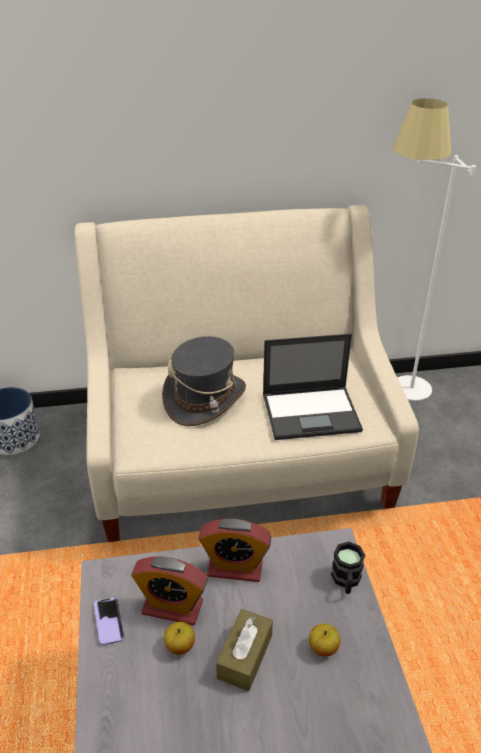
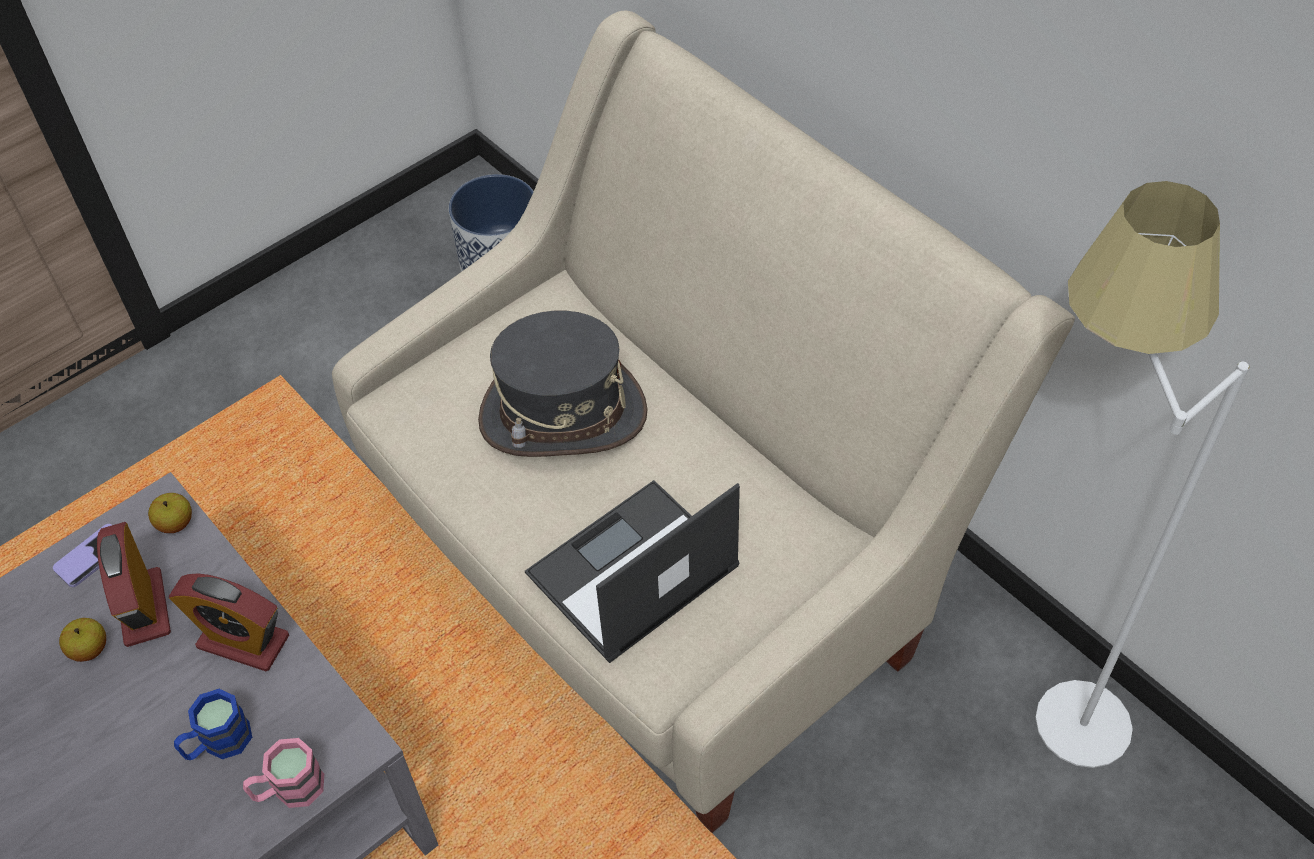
camera: 60 degrees right, 15 degrees up
(235, 568) = (243, 641): alarm clock -> alarm clock turned 45 degrees counterclockwise
(245, 656) = (105, 728): brown tissue box -> none
(295, 602) = (218, 743): none -> blue mug
(312, 412) = (631, 572): laptop -> laptop turned 90 degrees clockwise
(323, 648) = (158, 812): apple -> apple (175, 523)
(346, 581) = (289, 790): black mug -> pink mug

